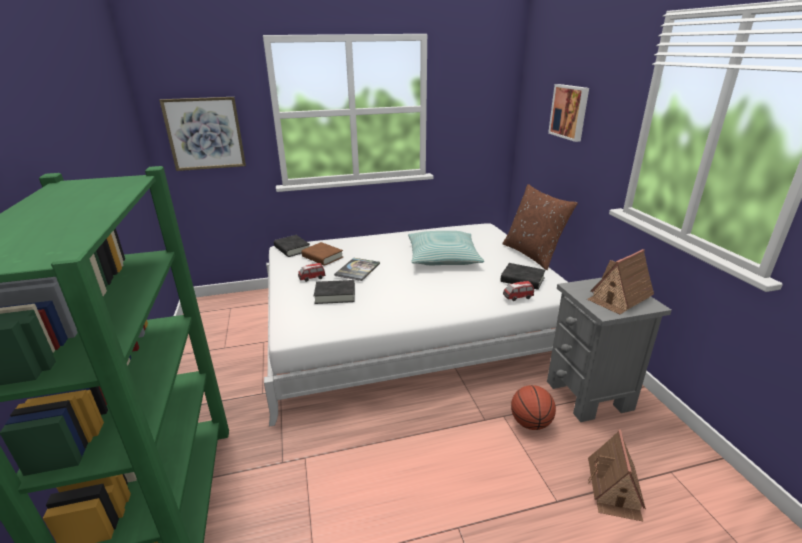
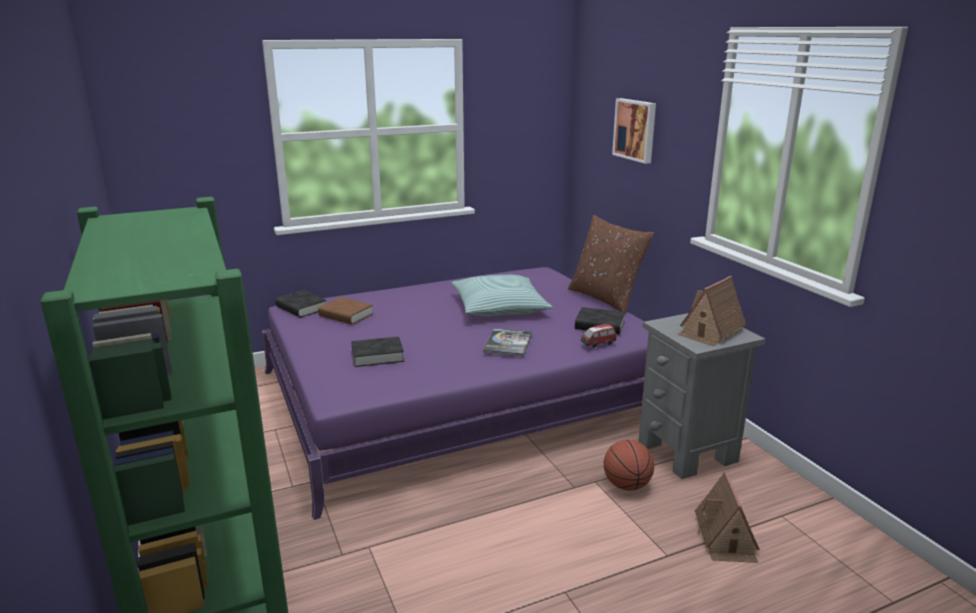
camera: 10 degrees left, 5 degrees down
(205, 133) = (183, 162): picture -> none
(312, 278) = (341, 339): toy car -> none
(357, 270) = (397, 326): book -> book (508, 343)
(409, 324) = (461, 395): white bed -> purple bed

